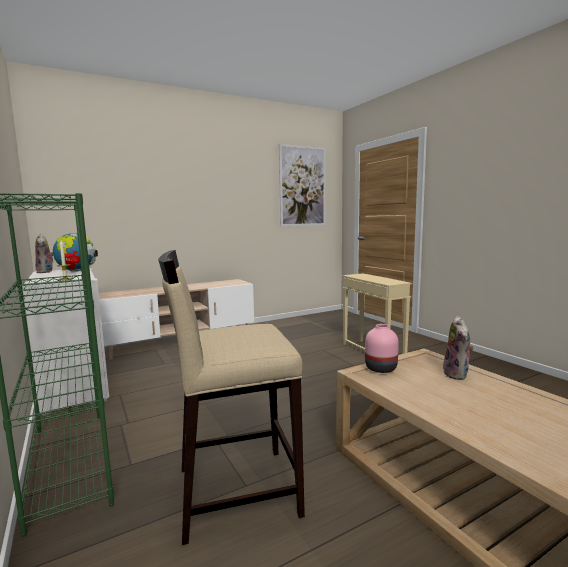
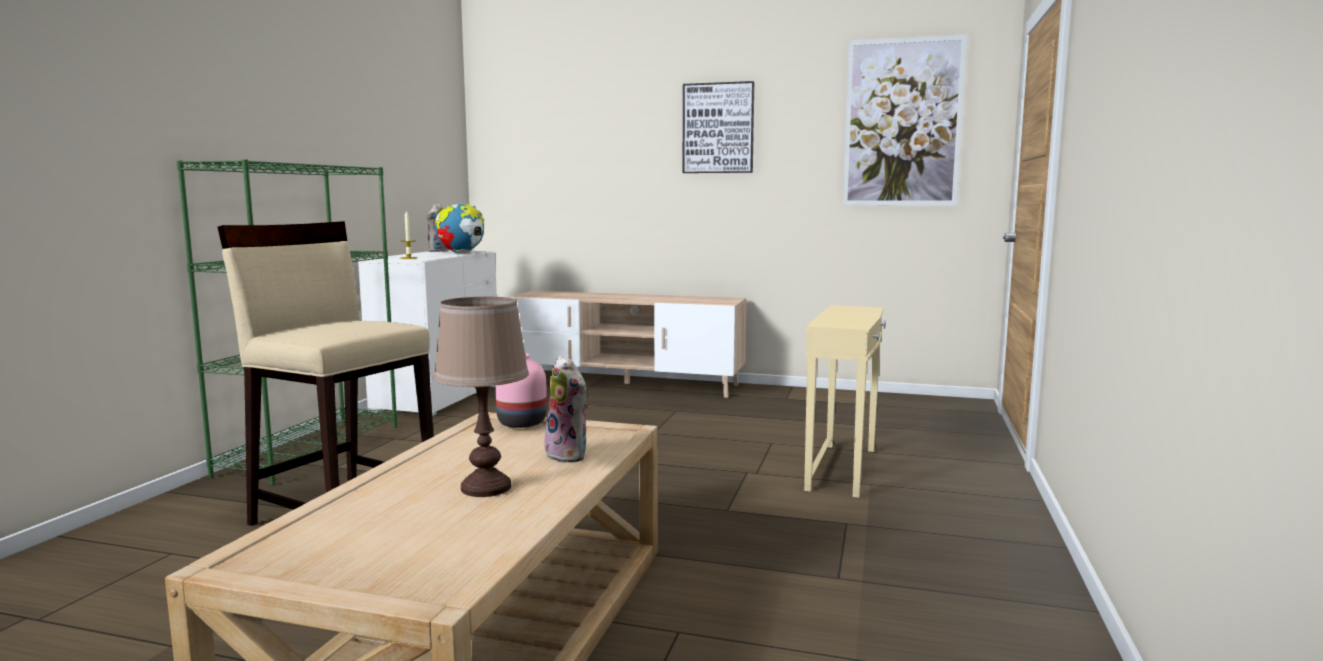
camera: 45 degrees right, 0 degrees up
(217, 184) = (718, 128): none -> picture
(458, 374) = (570, 455): plush toy -> plush toy turned 90 degrees counterclockwise
(505, 405) = (486, 487): none -> brown table lamp

